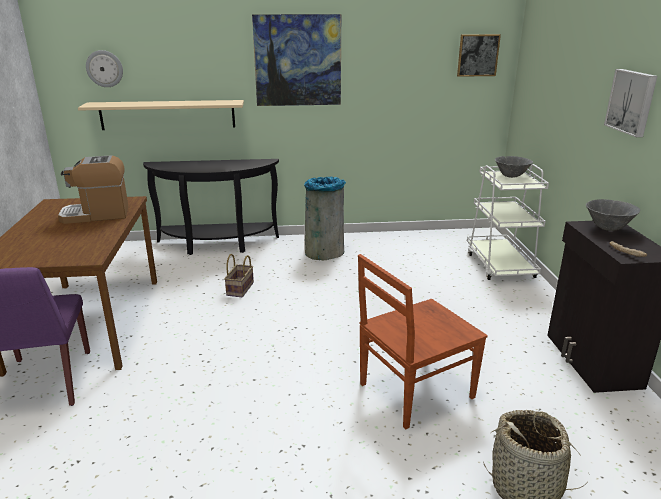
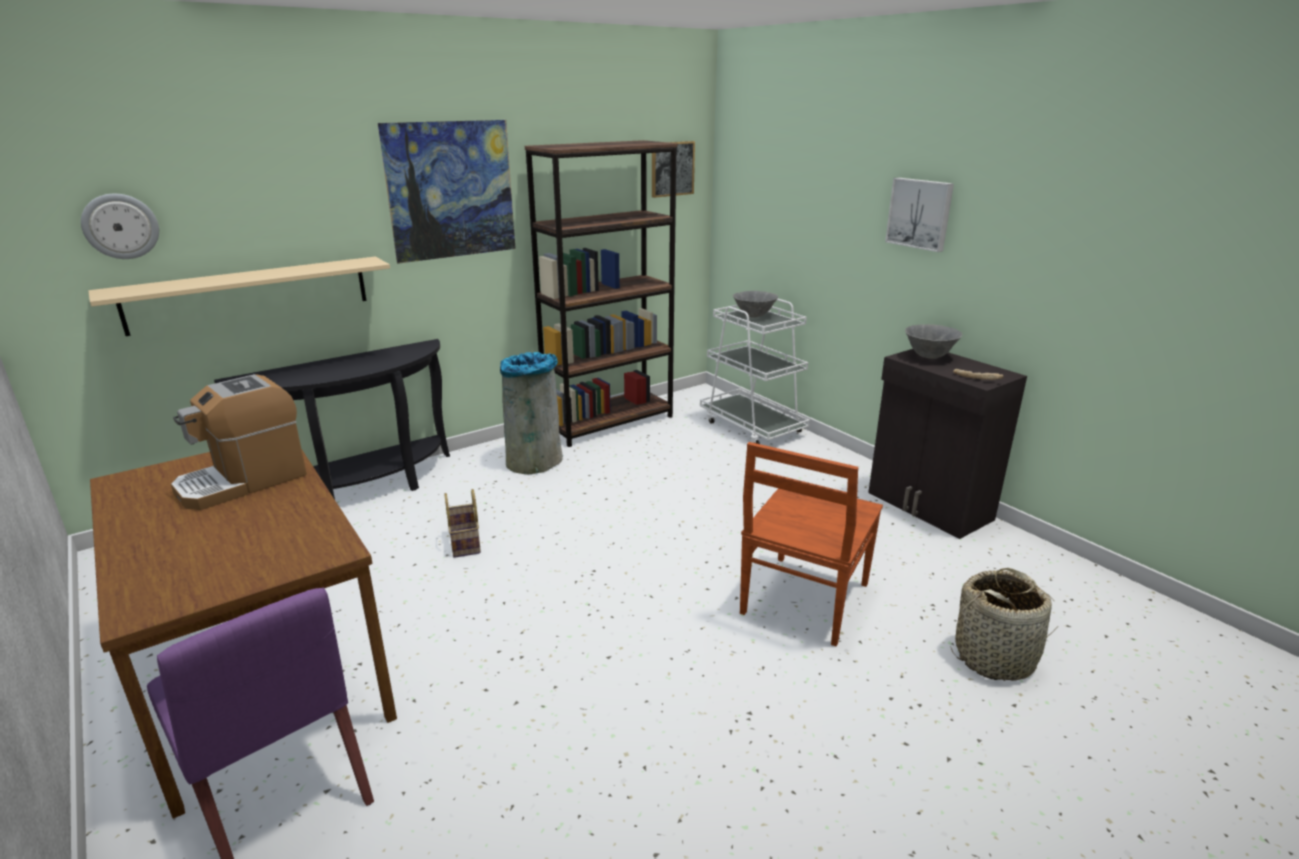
camera: 30 degrees left, 0 degrees up
(396, 239) = (609, 422): none -> brown bookcase

